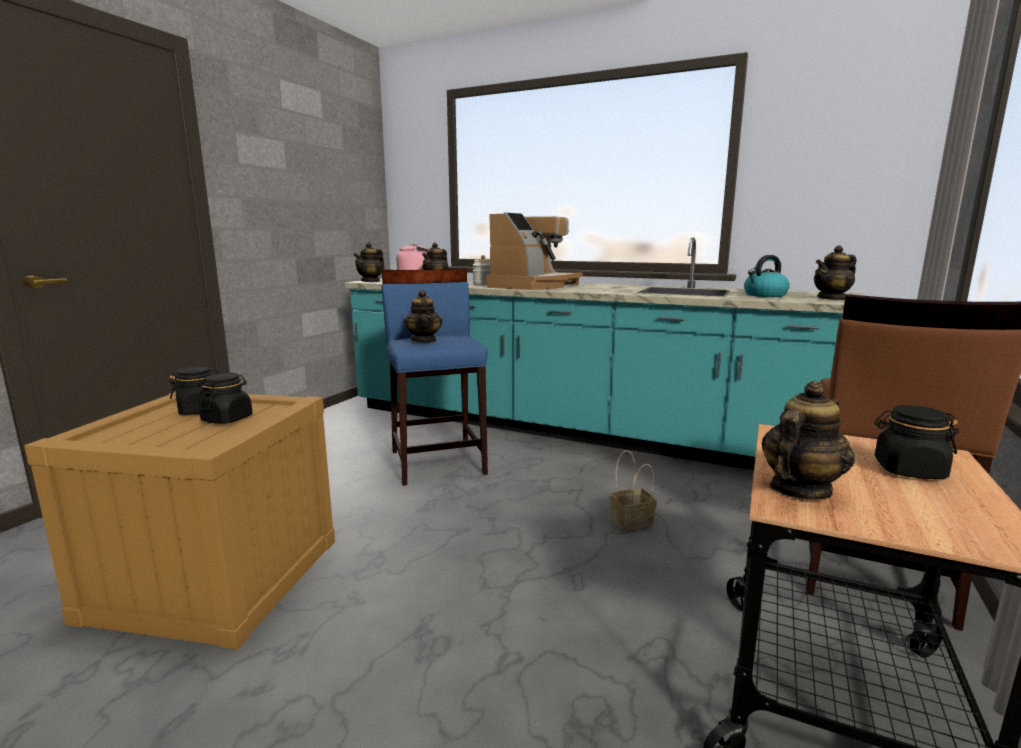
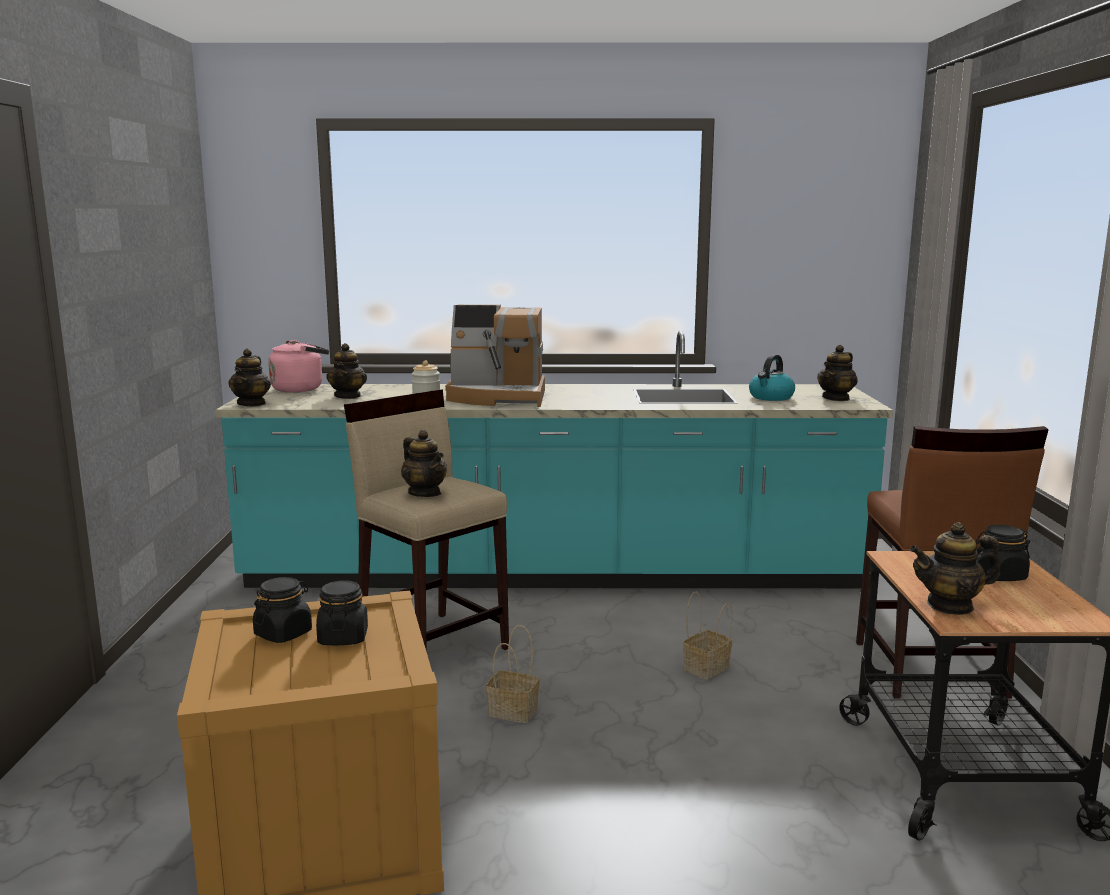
camera: 25 degrees left, 0 degrees up
(438, 461) = (433, 645): blue stool -> beige stool
(443, 520) = (515, 711): none -> basket
(533, 285) = (498, 397): coffee machine -> coffee machine turned 90 degrees clockwise
(799, 489) = (950, 606): teapot -> teapot turned 120 degrees counterclockwise

